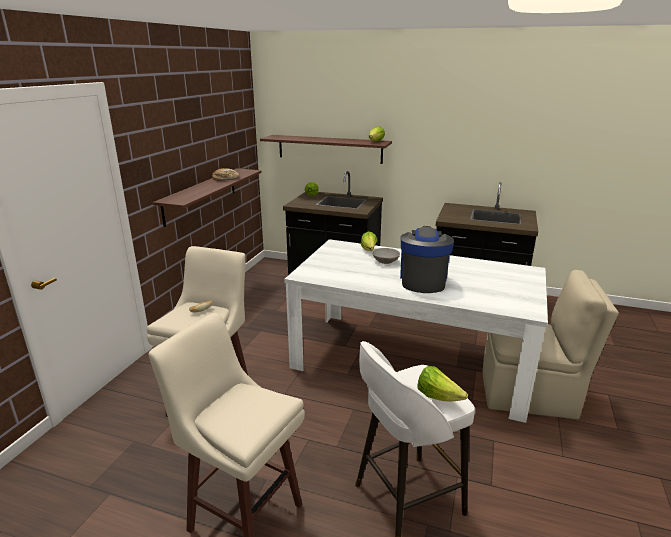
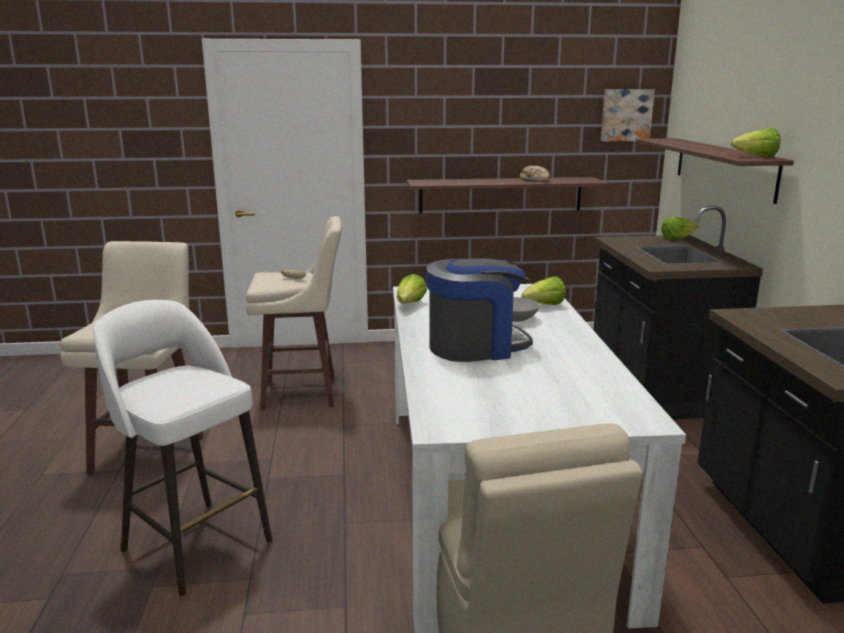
camera: 65 degrees right, 5 degrees down
(242, 123) = (626, 115): none -> picture
(438, 397) = (165, 394): lettuce -> lettuce (410, 305)

